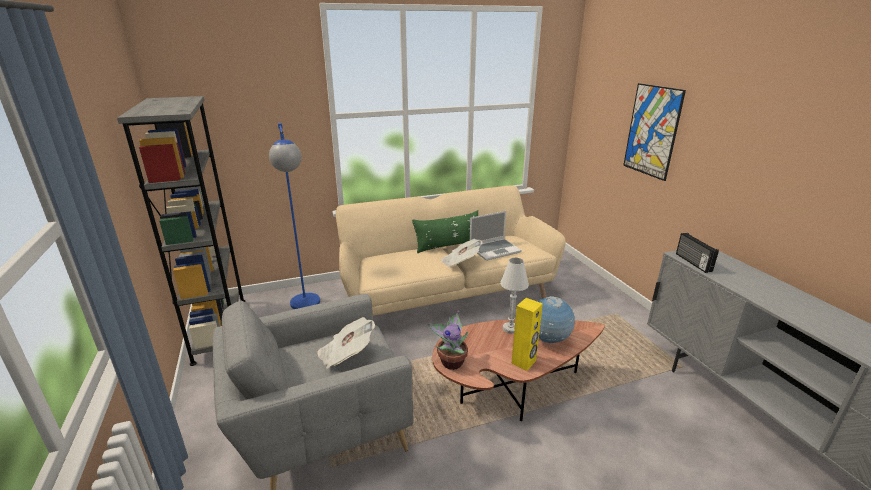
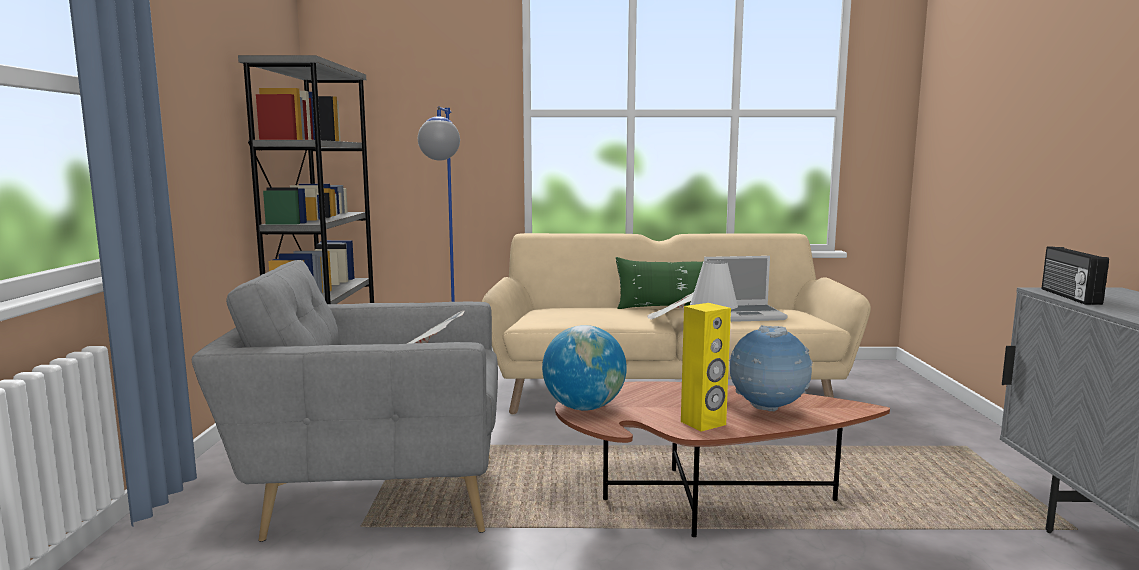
camera: 20 degrees right, 15 degrees down
(451, 361) = (584, 408): potted plant -> globe
(652, 131) = (1027, 116): picture -> none

